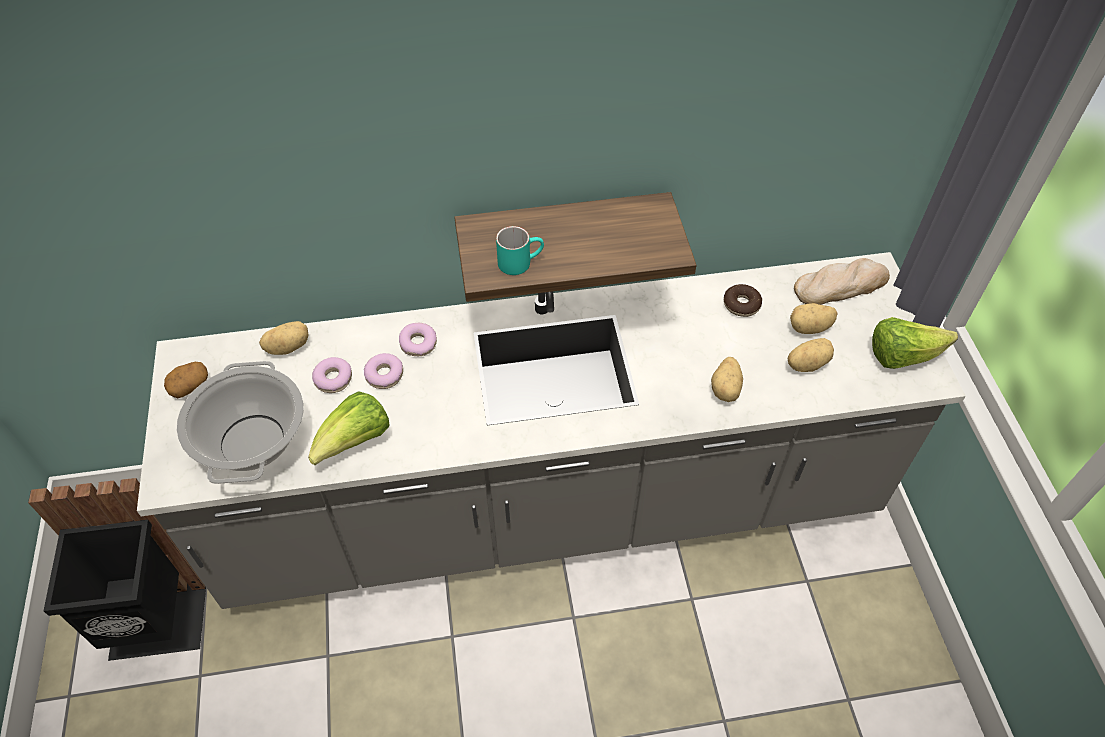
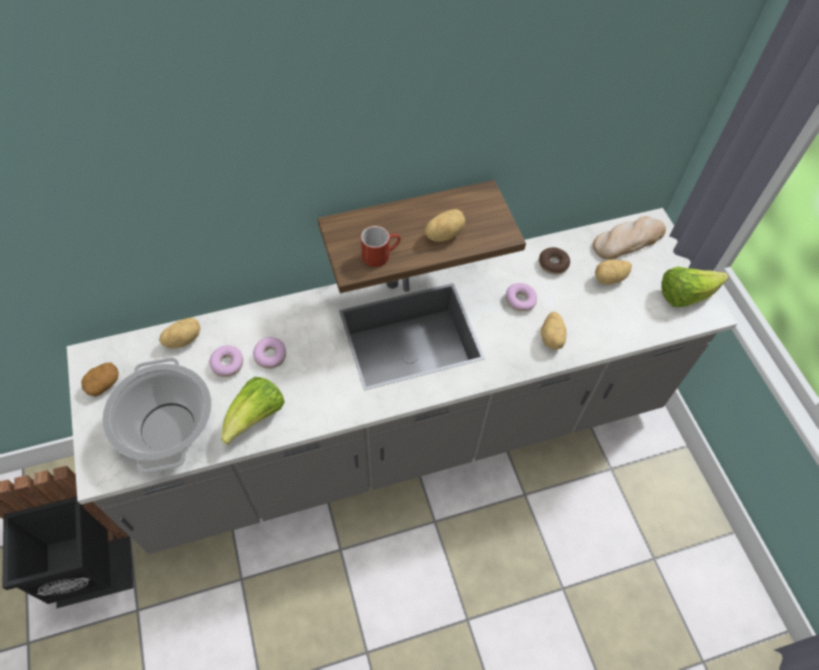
camera: 10 degrees left, 5 degrees up
(418, 344) = (294, 325): donut -> donut (520, 300)
(520, 261) = (380, 254): turquoise mug -> red mug
(806, 363) = (611, 309): potato -> potato (443, 234)

